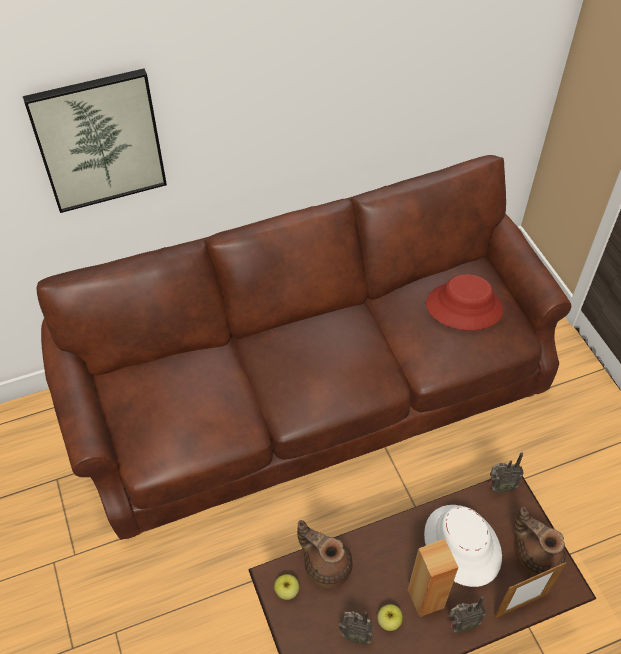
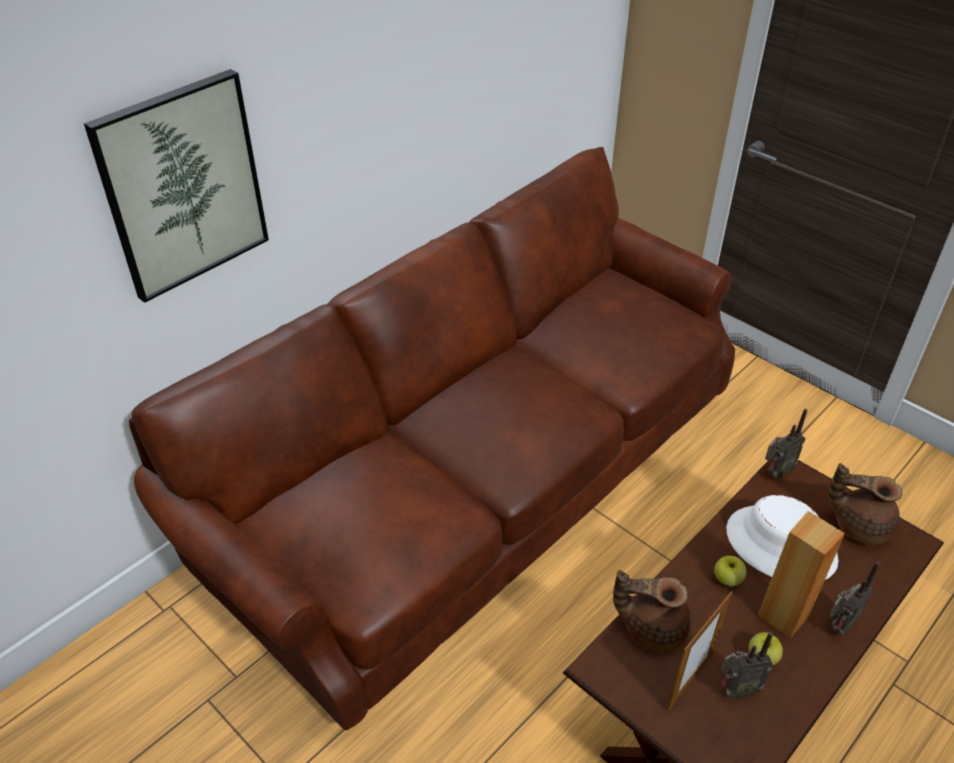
camera: 25 degrees left, 10 degrees down
(287, 591) = (626, 676): apple -> apple (727, 579)
(464, 306) = (627, 311): red hat -> none
(520, 606) = (881, 580): picture frame -> picture frame (689, 681)

